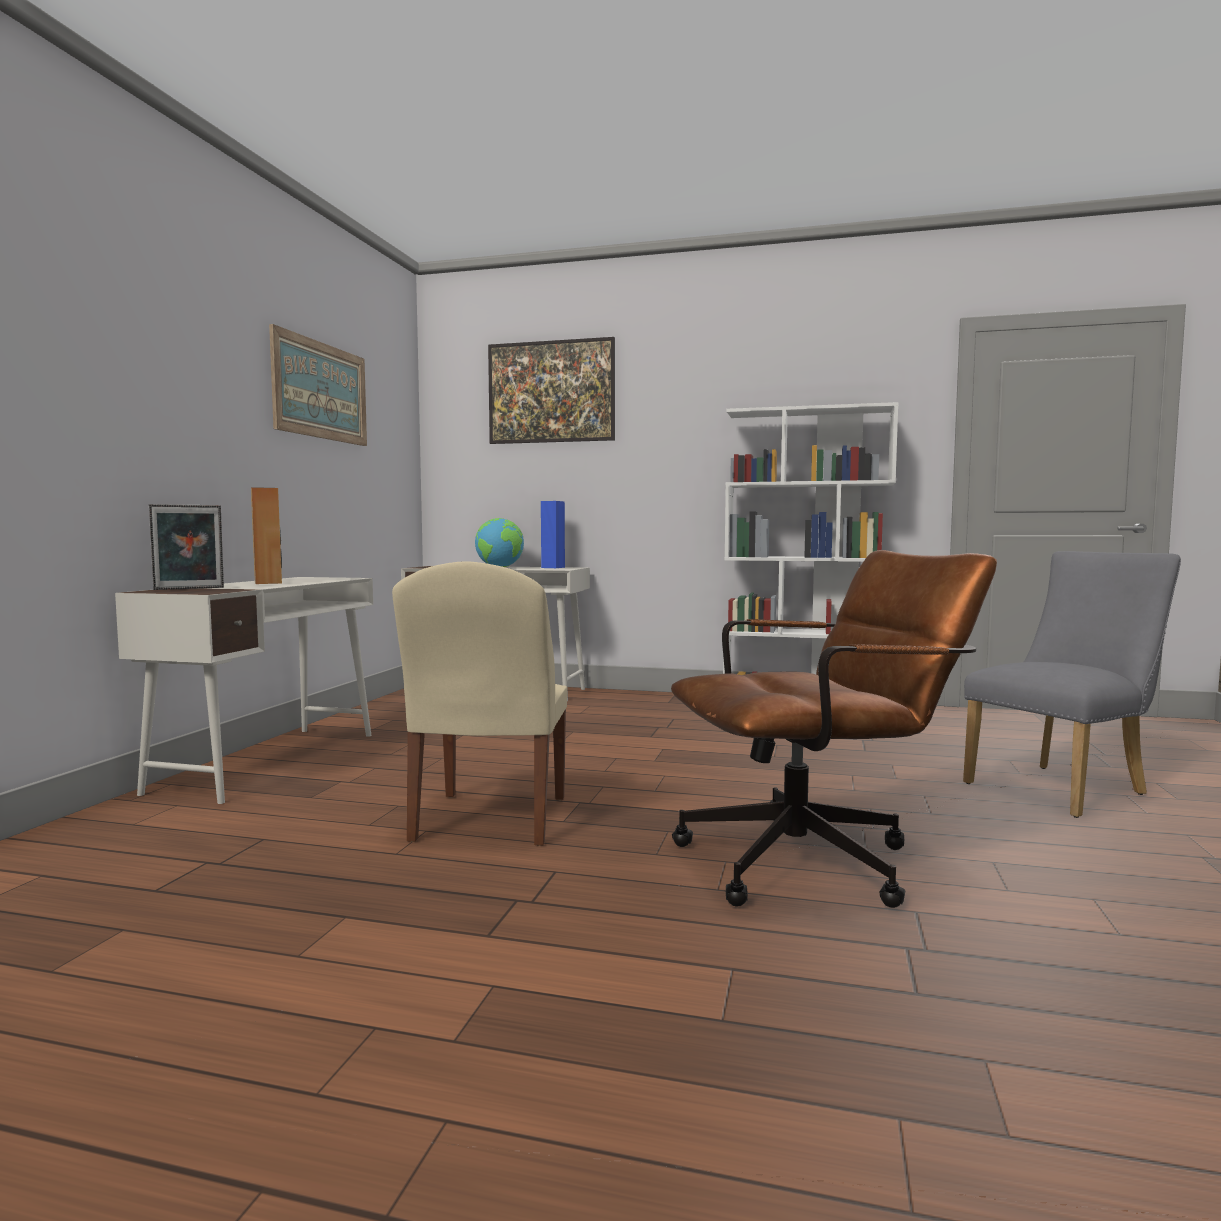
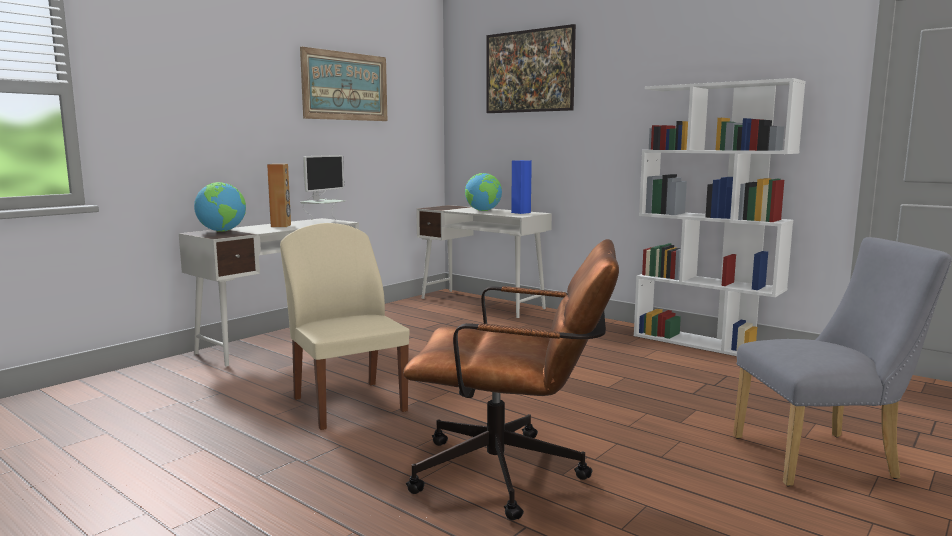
camera: 25 degrees right, 5 degrees up
(189, 589) = (222, 231): picture frame -> globe
(318, 578) = (323, 222): none -> monitor
(489, 821) = (348, 403): beige chair -> beige chair turned 120 degrees clockwise

